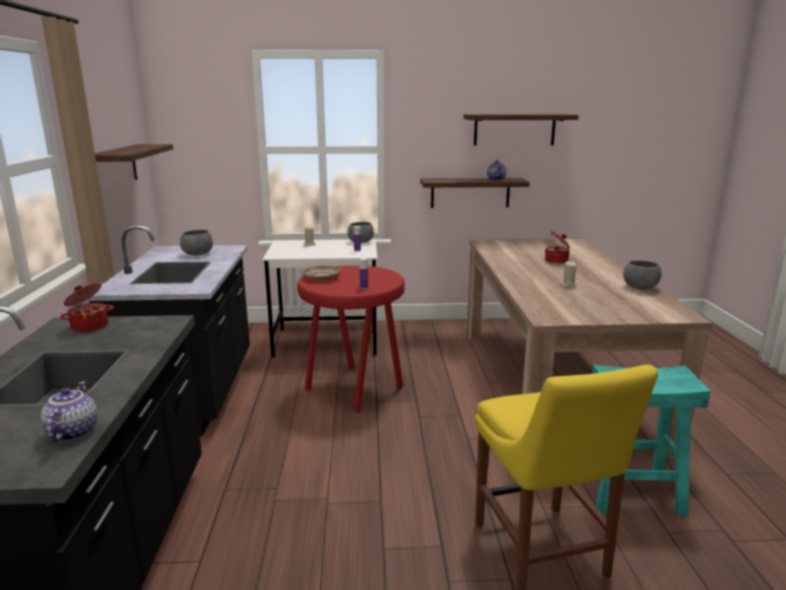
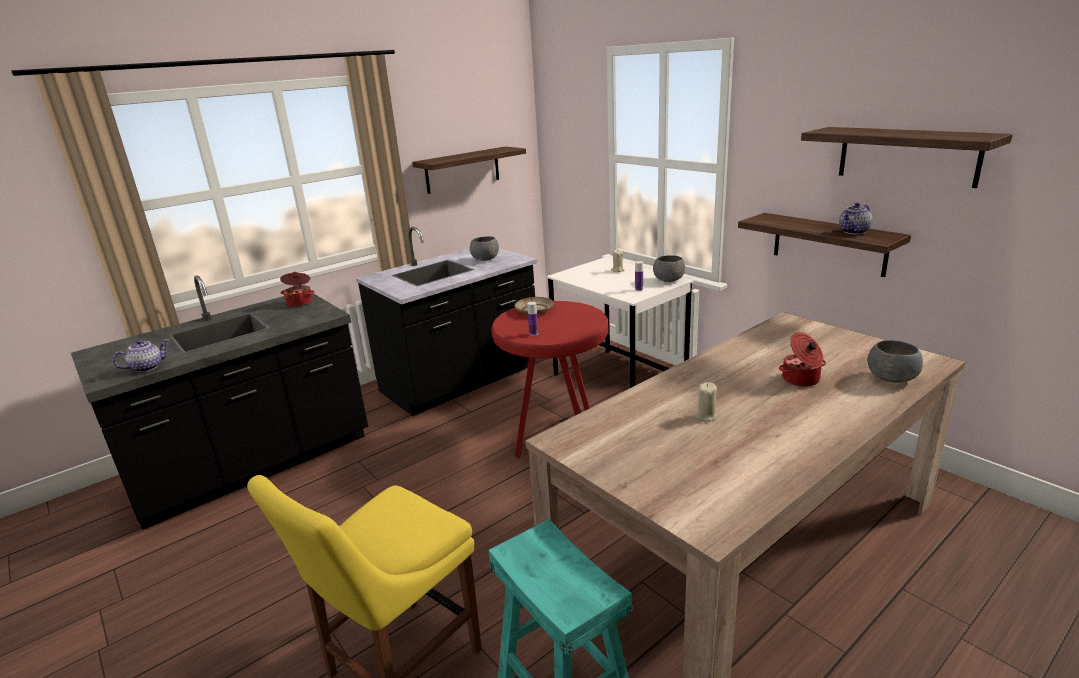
camera: 55 degrees right, 5 degrees up
(640, 287) = (790, 465): grey bowl -> grey bowl (892, 378)

